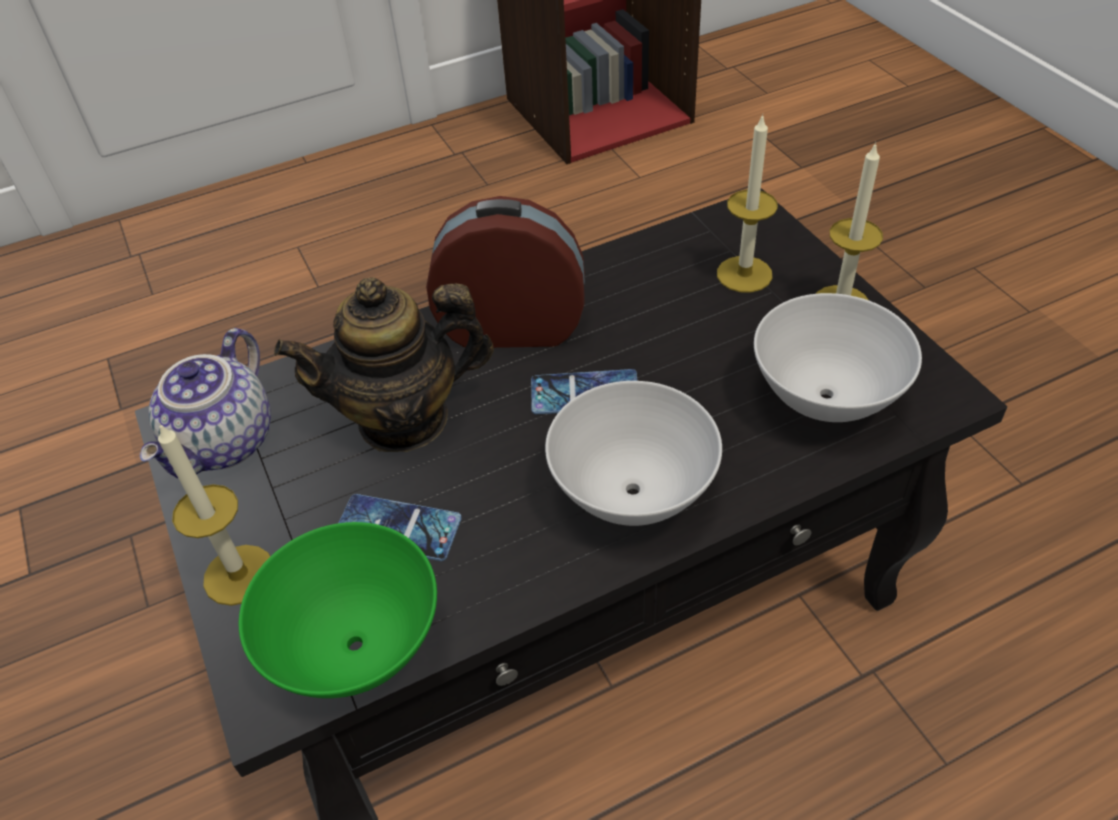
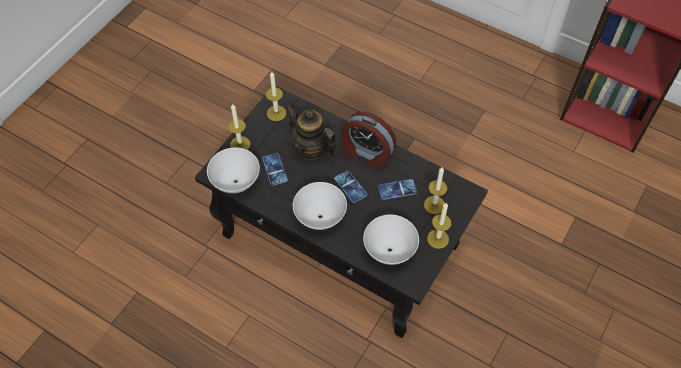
camera: 55 degrees right, 10 degrees up
(226, 444) = (276, 113): teapot -> candle
(358, 649) = (236, 182): green bowl -> white bowl
(512, 324) = (366, 153): alarm clock -> alarm clock turned 150 degrees clockwise
(658, 315) = (397, 189): none -> phone

